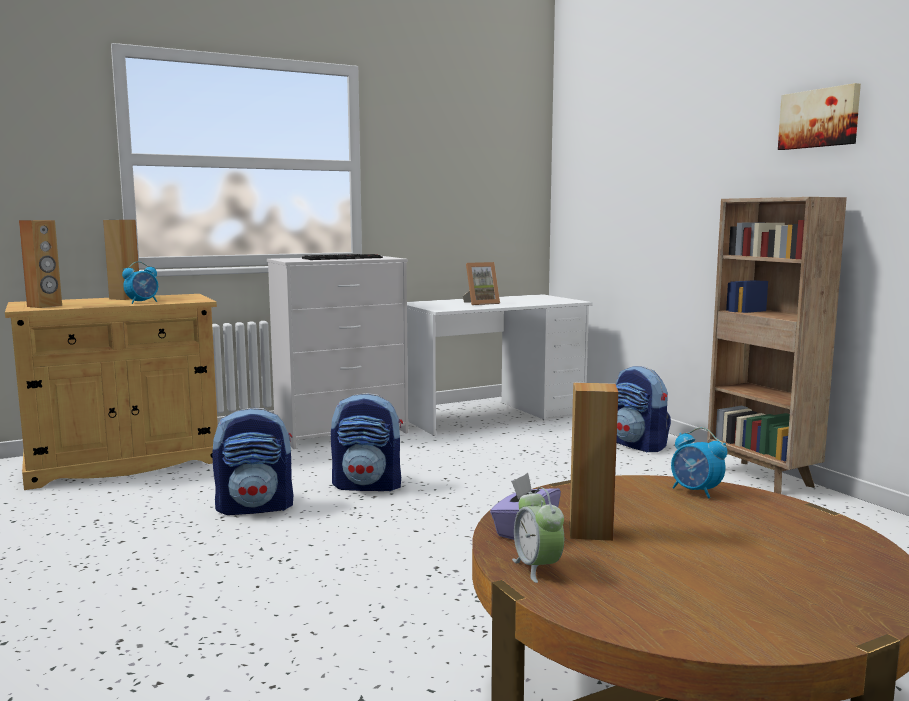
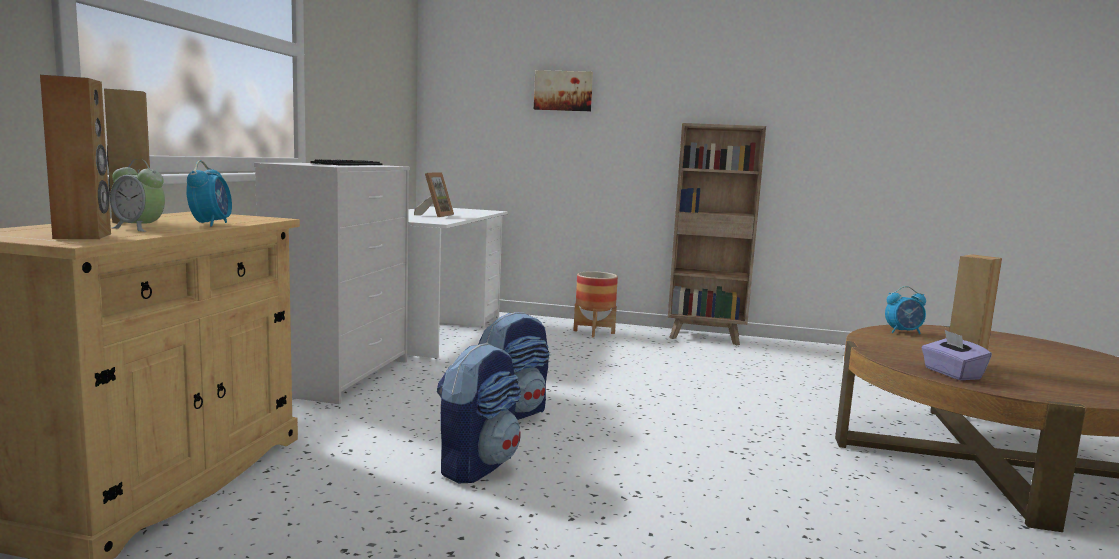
camera: 50 degrees left, 0 degrees up
(537, 568) = (1029, 389): alarm clock -> alarm clock (139, 228)
(639, 445) = (594, 332): backpack -> planter
(819, 118) = (736, 69): picture -> picture (563, 91)

